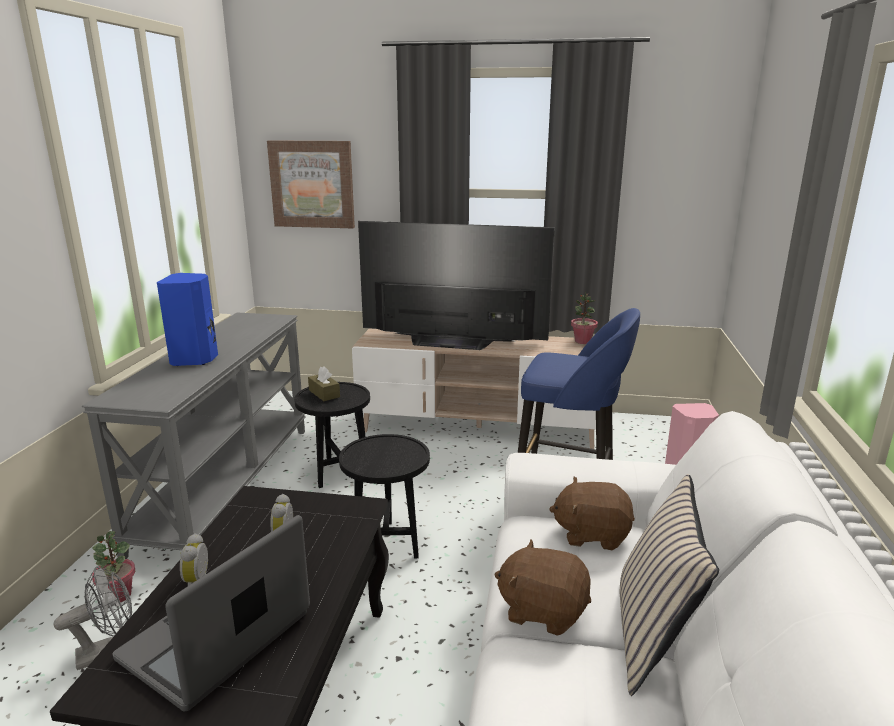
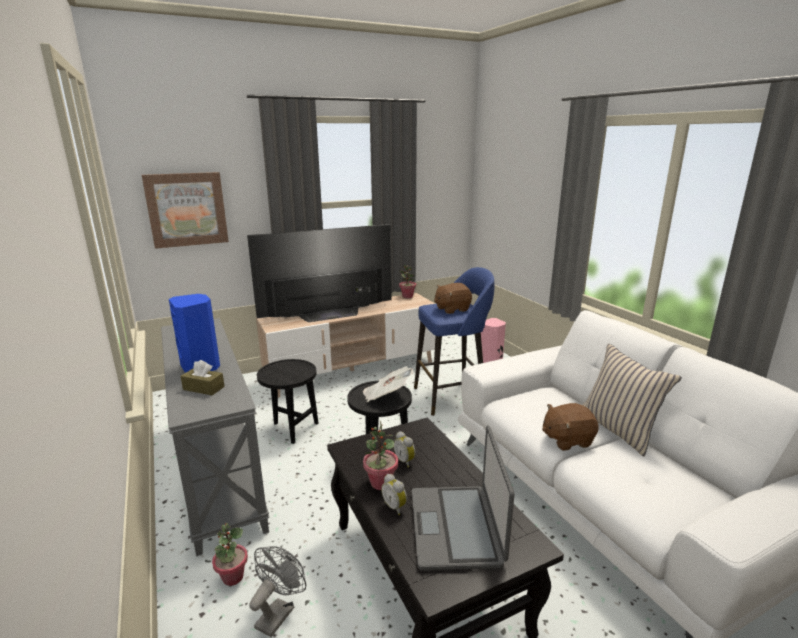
camera: 35 degrees left, 0 degrees up
(226, 549) = (381, 483): none -> potted plant
(324, 393) = (279, 371): brown tissue box -> brown tissue box (203, 388)
(392, 458) = (386, 396): none -> newspaper
(591, 534) = (538, 397): brown plush toy -> brown plush toy (452, 309)

